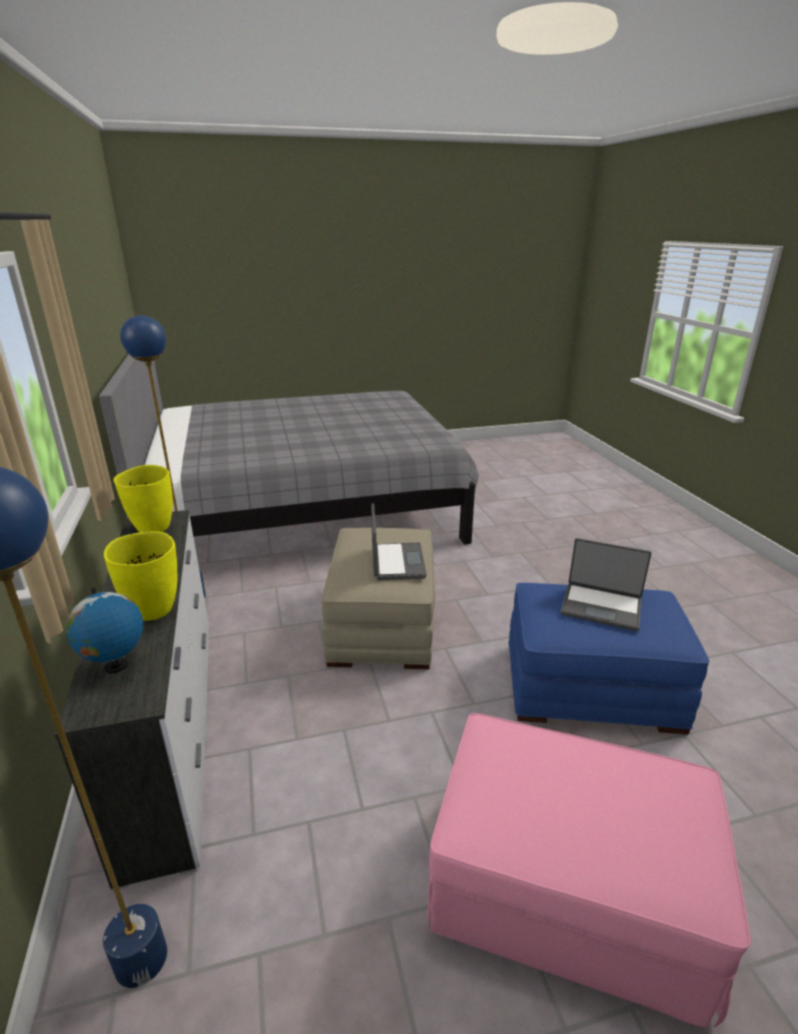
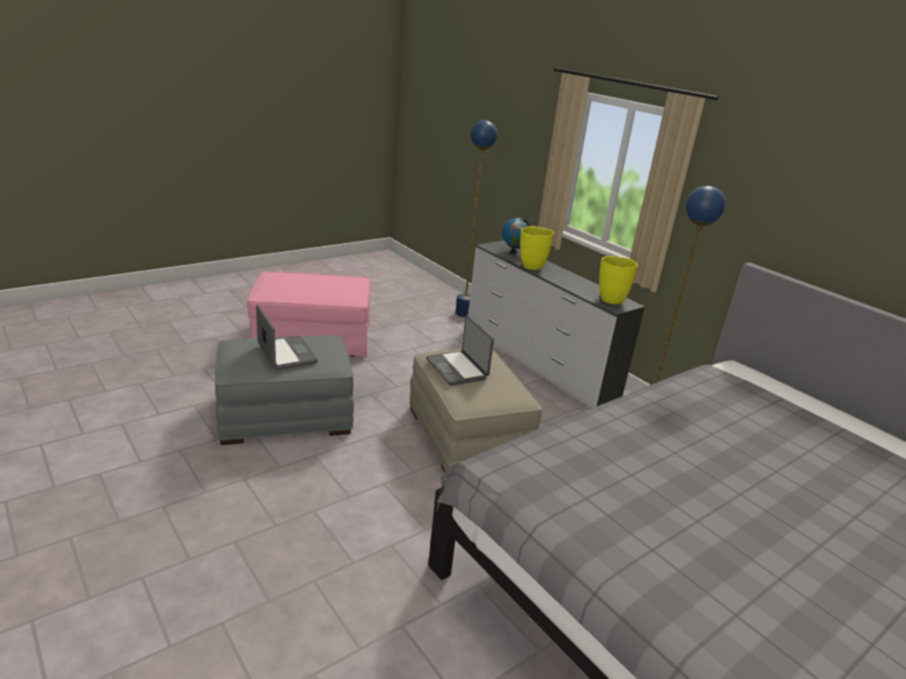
camera: 155 degrees right, 0 degrees up
(591, 686) = (284, 415): blue ottoman -> grey ottoman
(601, 606) = (285, 354): laptop -> laptop turned 60 degrees clockwise

